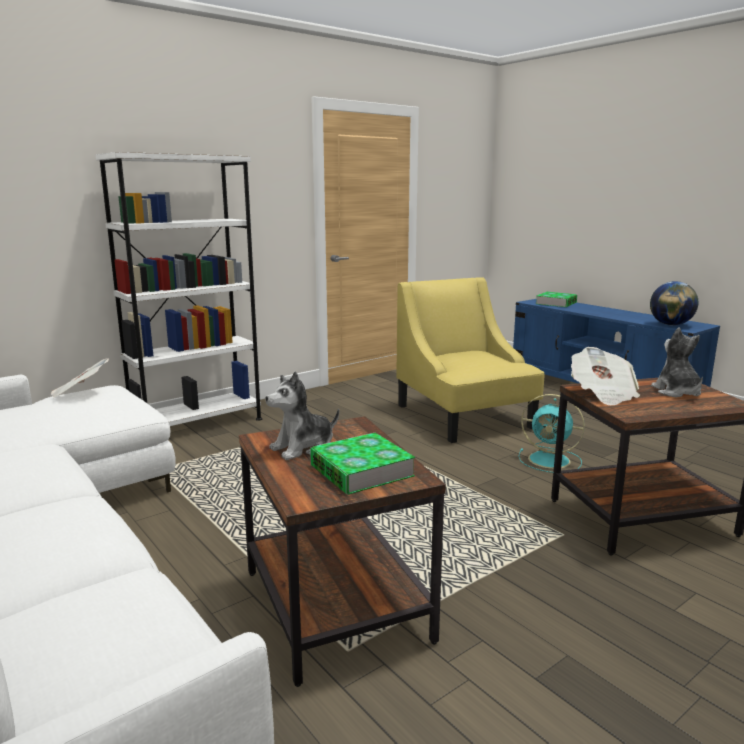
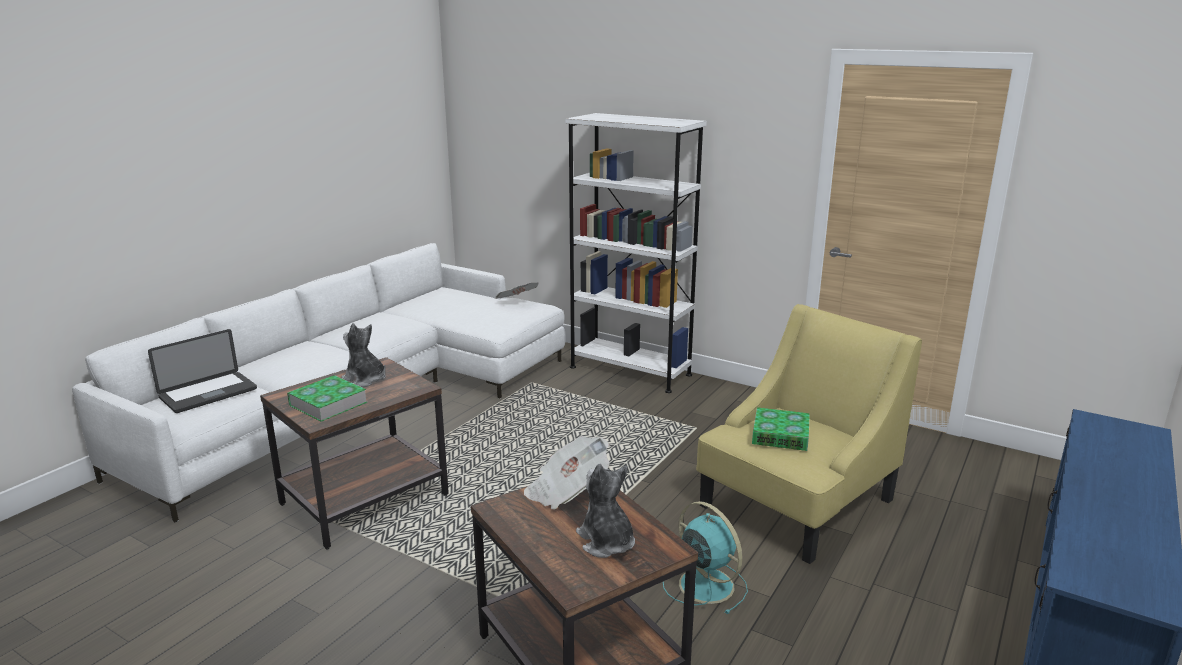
camera: 70 degrees right, 5 degrees up
(90, 628) = (208, 393): none -> laptop
(551, 460) = (704, 584): turquoise fan -> turquoise fan turned 135 degrees clockwise
(556, 303) = (1122, 442): book -> book (780, 435)
(670, 325) = (1091, 561): globe -> none
(676, 392) = (606, 542): plush toy -> plush toy turned 90 degrees counterclockwise

